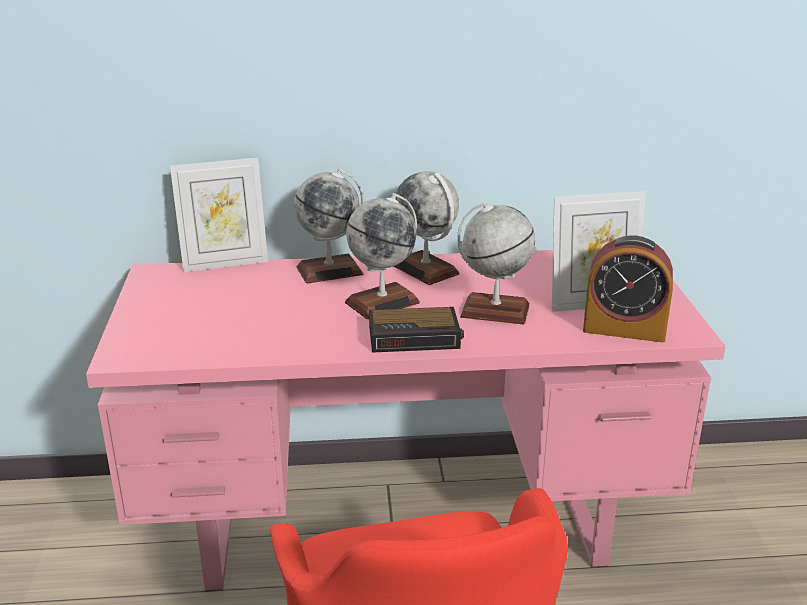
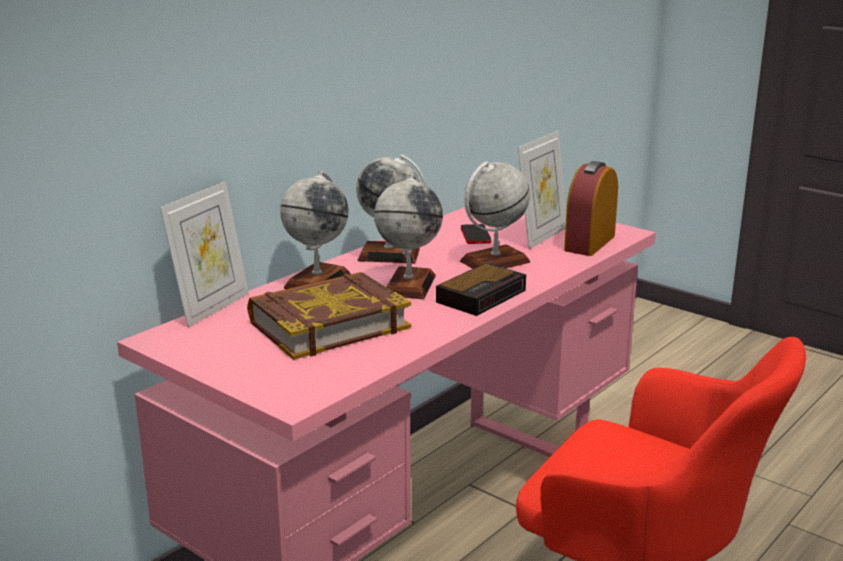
camera: 45 degrees left, 5 degrees down
(261, 309) = (328, 324): none -> book
(534, 279) = (475, 235): none -> phone
(624, 329) = (589, 243): alarm clock -> alarm clock turned 150 degrees clockwise

